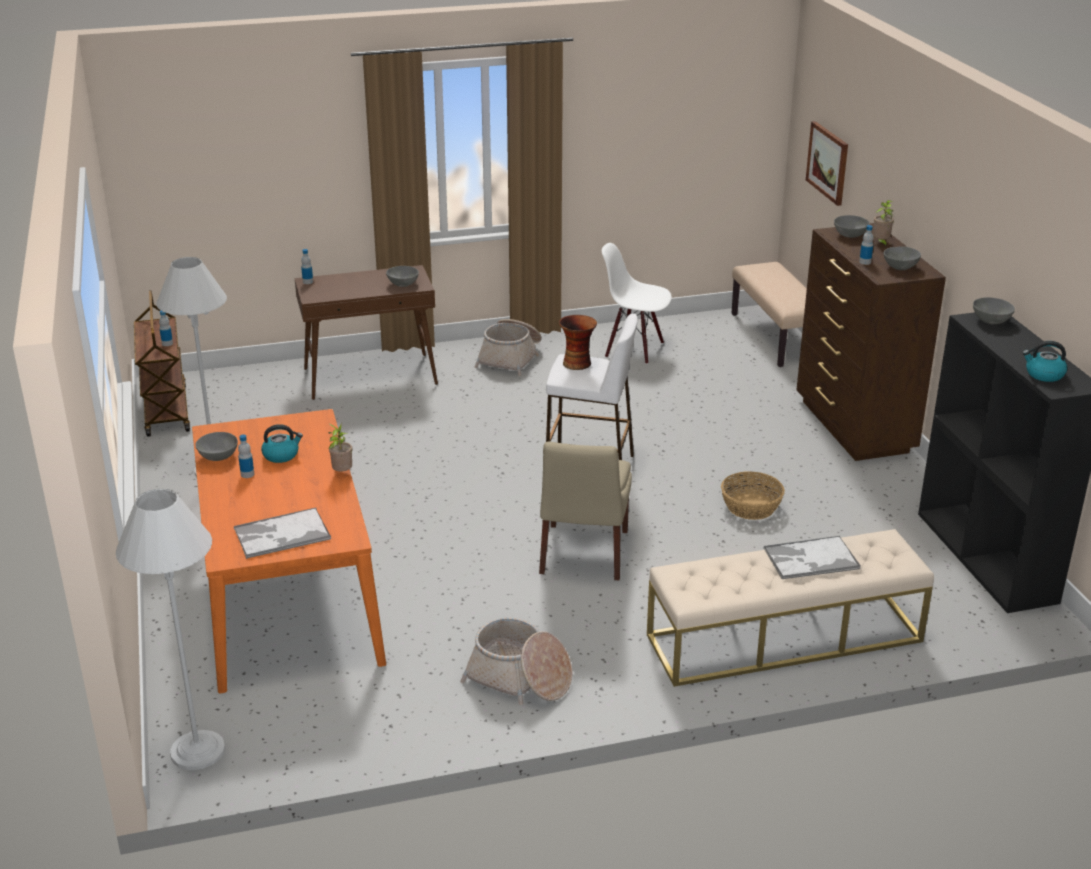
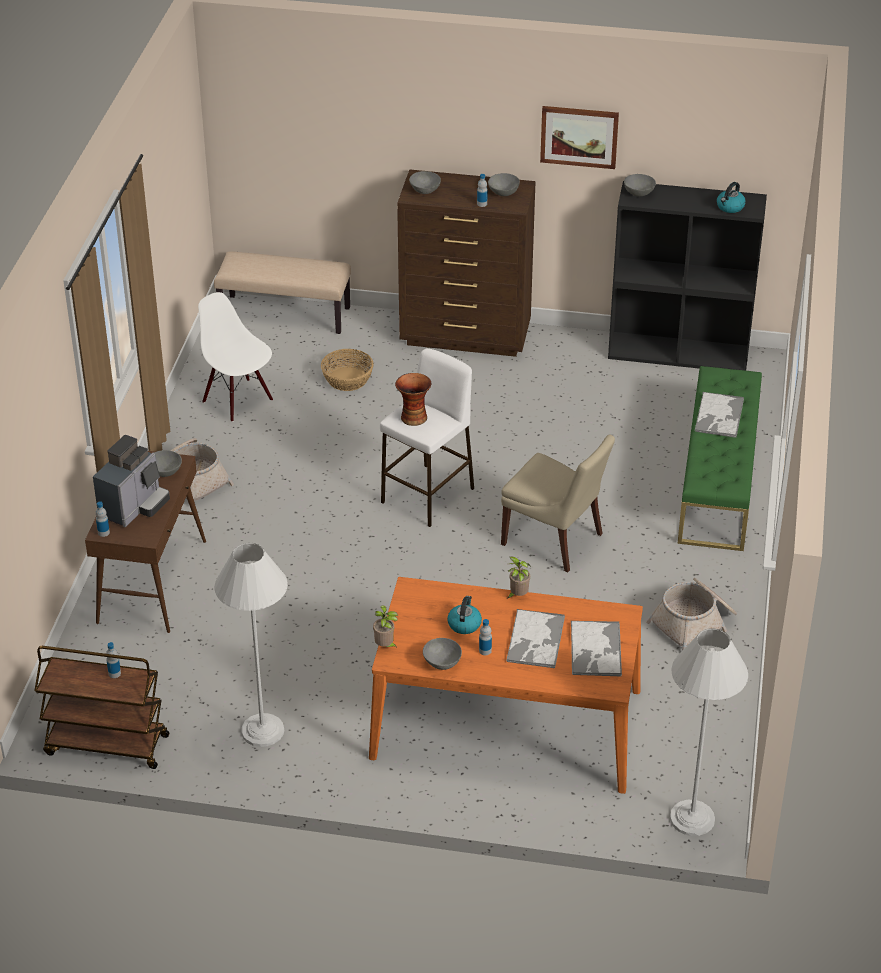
camera: 65 degrees left, 10 degrees up
(278, 497) = (535, 640): none -> tray
(349, 284) = (134, 506): none -> coffee machine
(634, 349) = (238, 400): white chair -> white chair turned 90 degrees clockwise
(751, 507) = (545, 432): basket -> basket (347, 379)
(784, 638) = (718, 480): beige bench -> green bench
(828, 162) = (299, 141): picture -> picture (579, 136)
(881, 243) = (452, 183): potted plant -> potted plant (385, 646)

